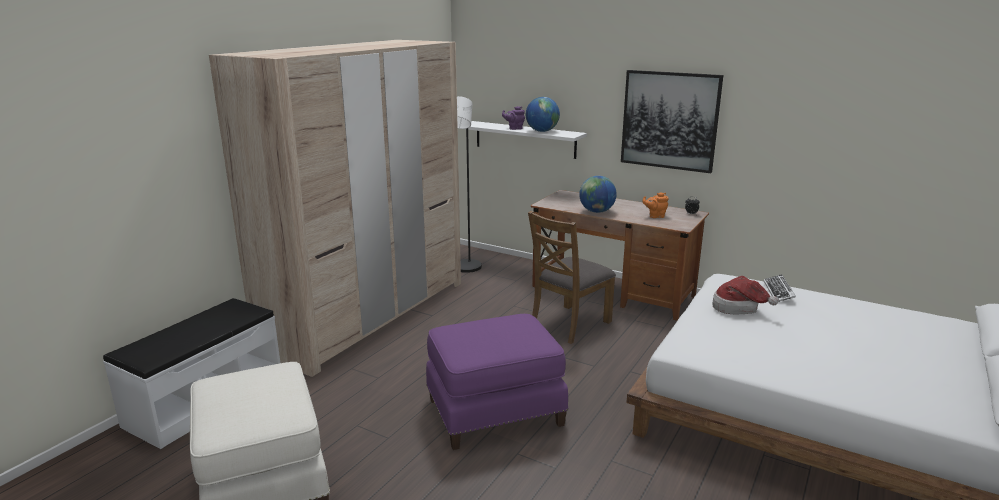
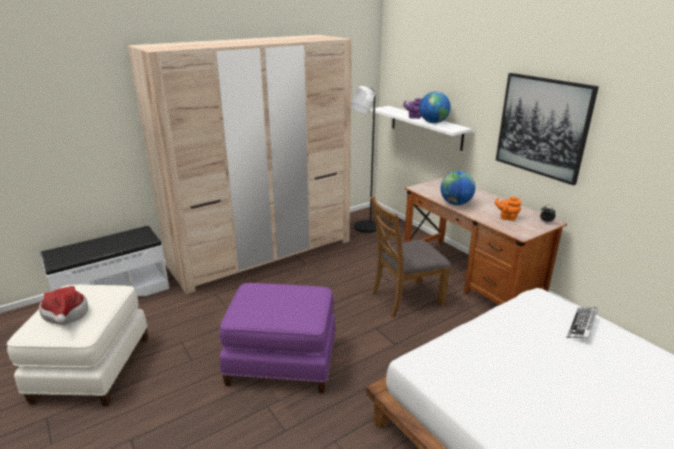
camera: 25 degrees right, 5 degrees up
(738, 308) = (521, 333): hat -> hat (66, 316)

